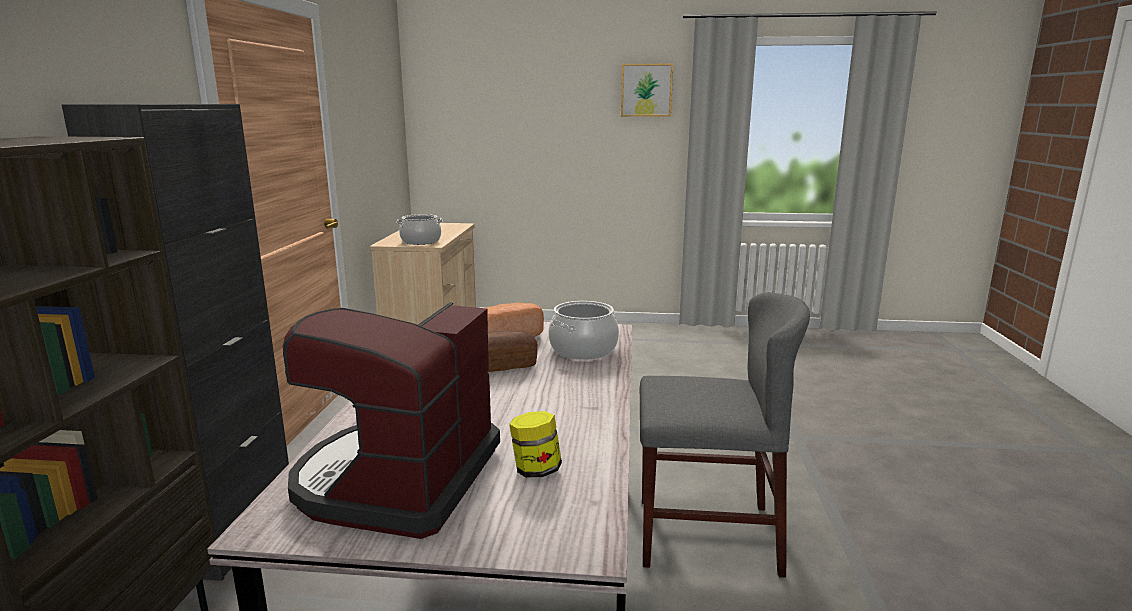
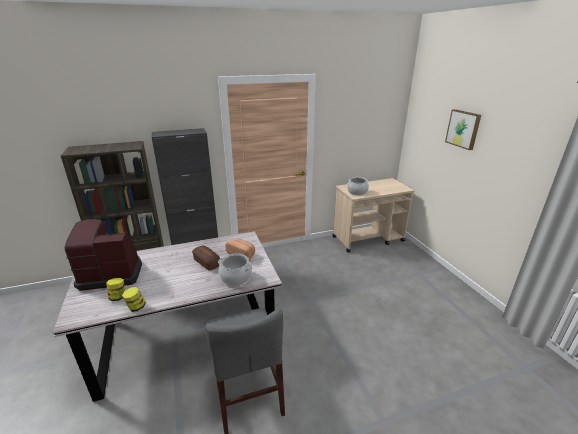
camera: 65 degrees right, 10 degrees up
(602, 448) = (136, 307): none -> jar
(646, 90) = (538, 138): picture -> picture (463, 129)

